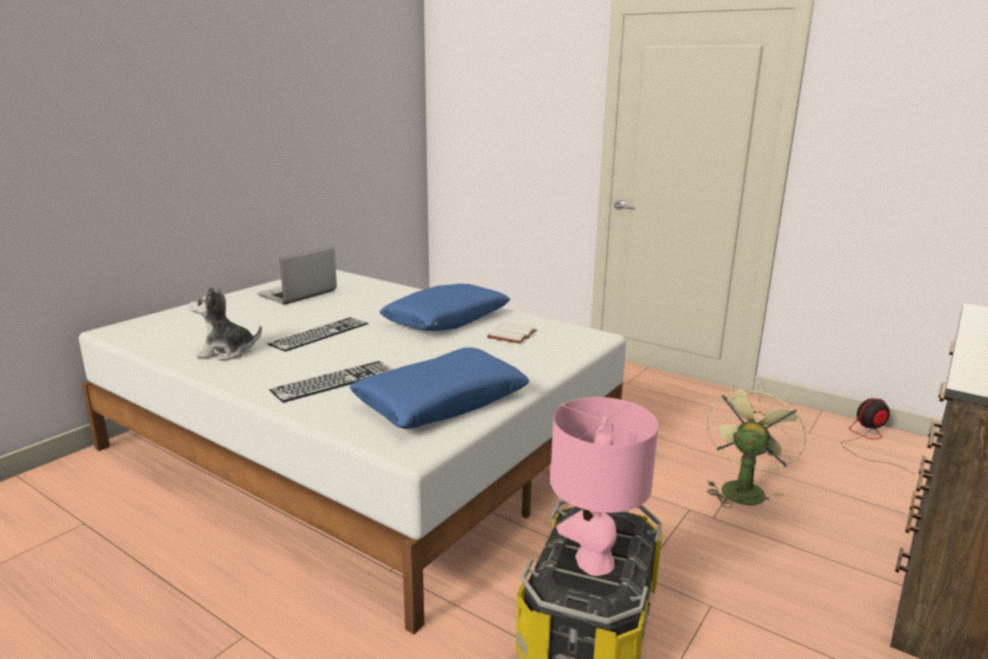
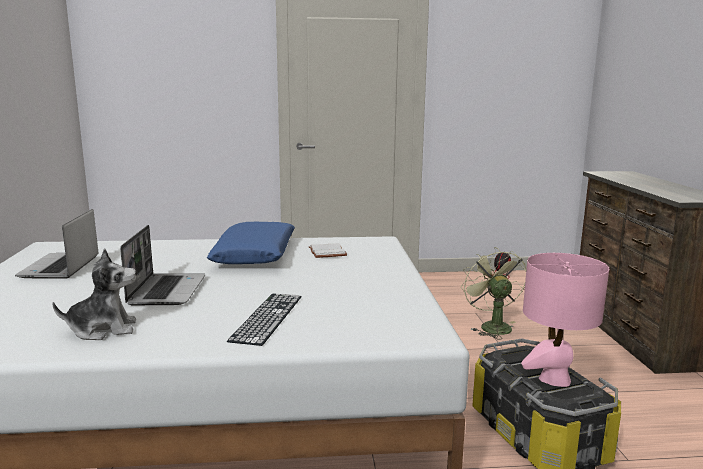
camera: 40 degrees left, 5 degrees down
(226, 352) = (103, 329): plush toy -> plush toy turned 150 degrees counterclockwise
(320, 334) = (166, 290): keyboard -> laptop
(441, 402) = (380, 304): blue pillow -> none

